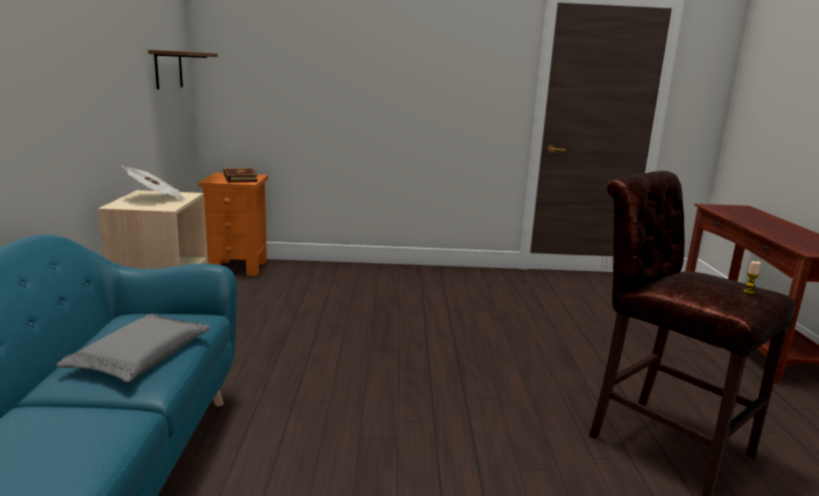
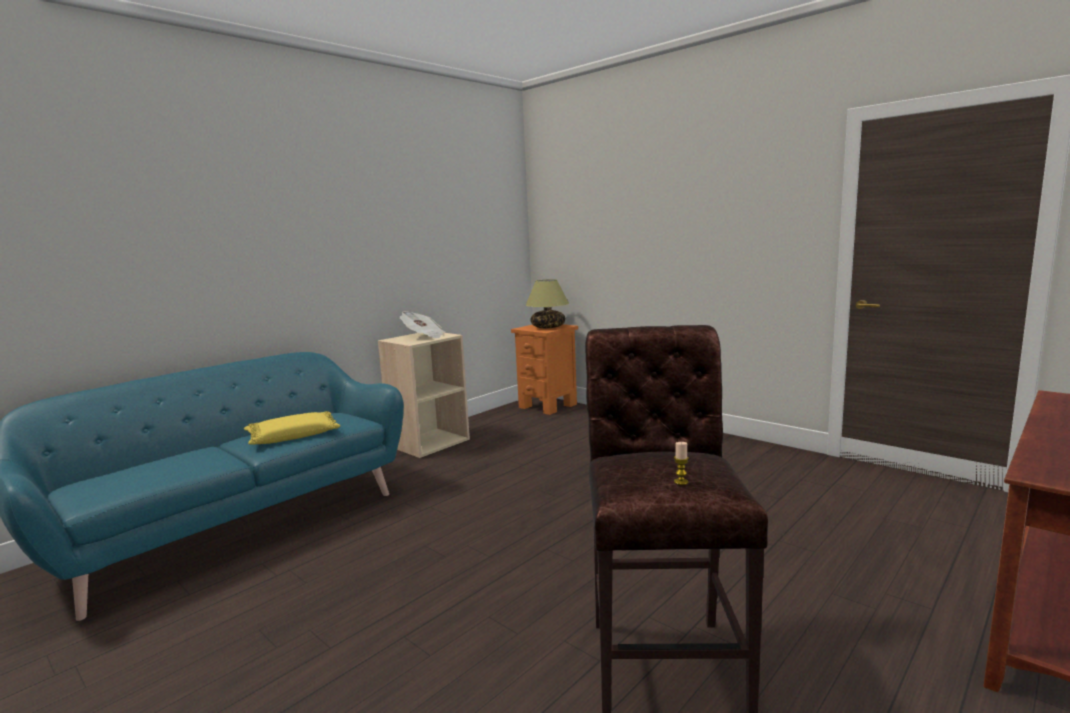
camera: 45 degrees right, 5 degrees down
(140, 354) = (293, 434): grey pillow -> yellow pillow
(168, 69) = (492, 238): shelf -> none
(240, 178) = (548, 327): book -> table lamp

